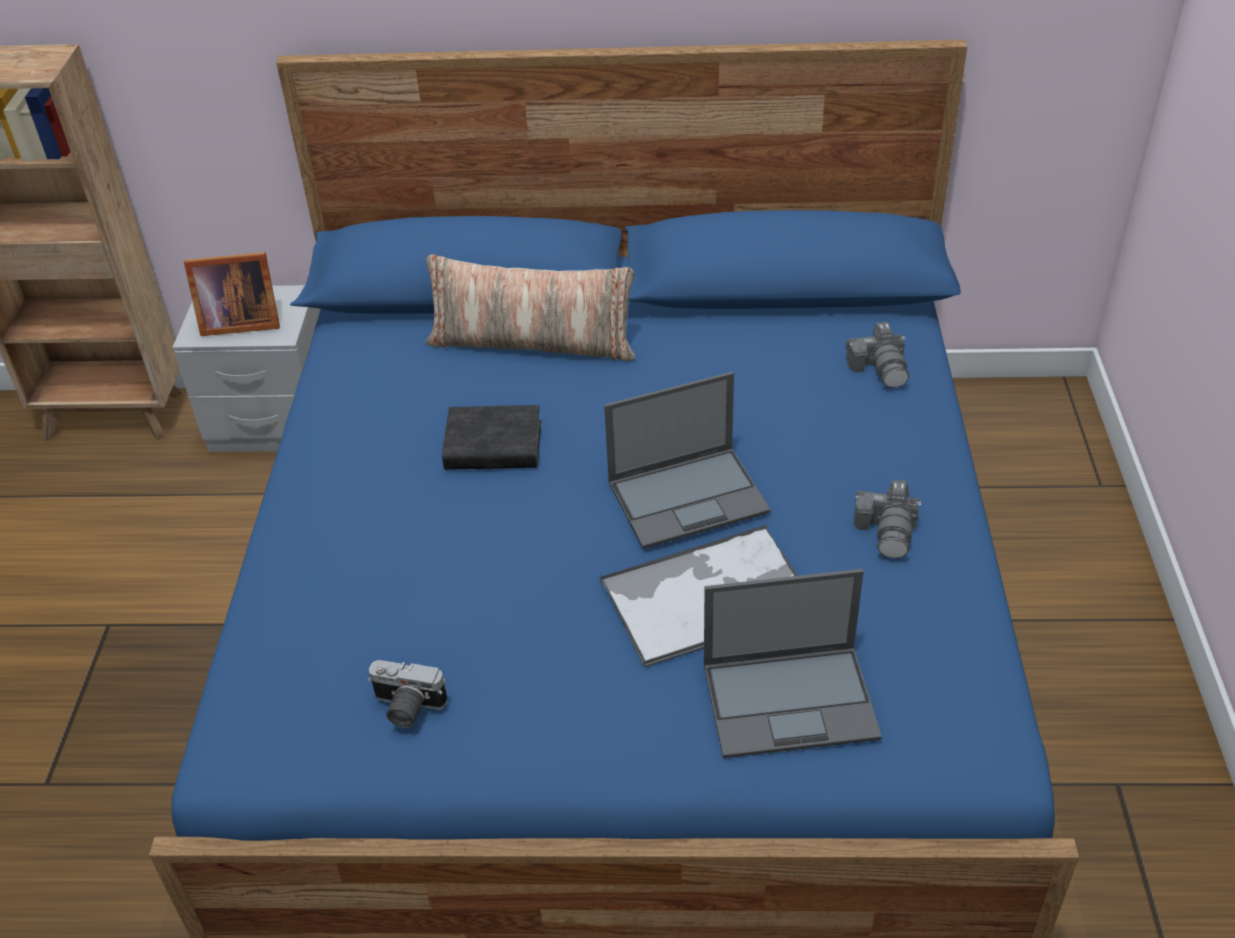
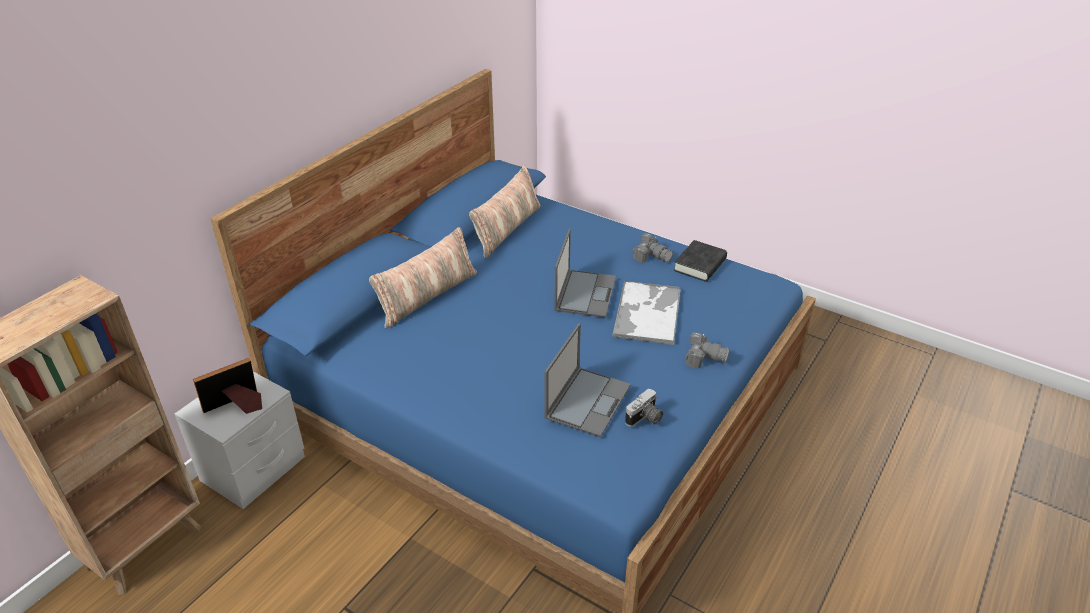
camera: 60 degrees left, 5 degrees down
(238, 322) = (236, 407): picture frame -> picture frame turned 150 degrees counterclockwise
(493, 446) = (493, 334): black book -> black book (700, 265)
(784, 334) = (506, 229): none -> pillow
(791, 700) = (721, 315): laptop -> laptop (588, 400)
(880, 368) = (556, 217): camera -> camera (704, 357)

